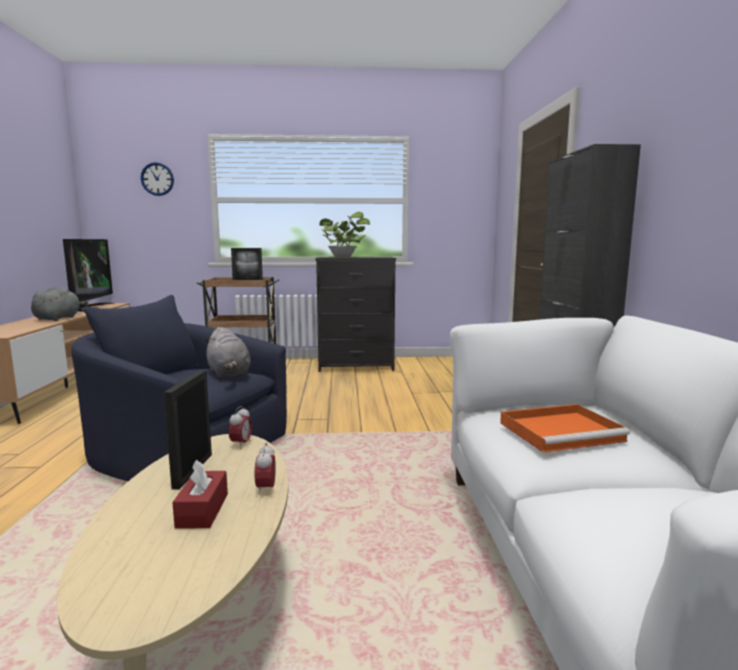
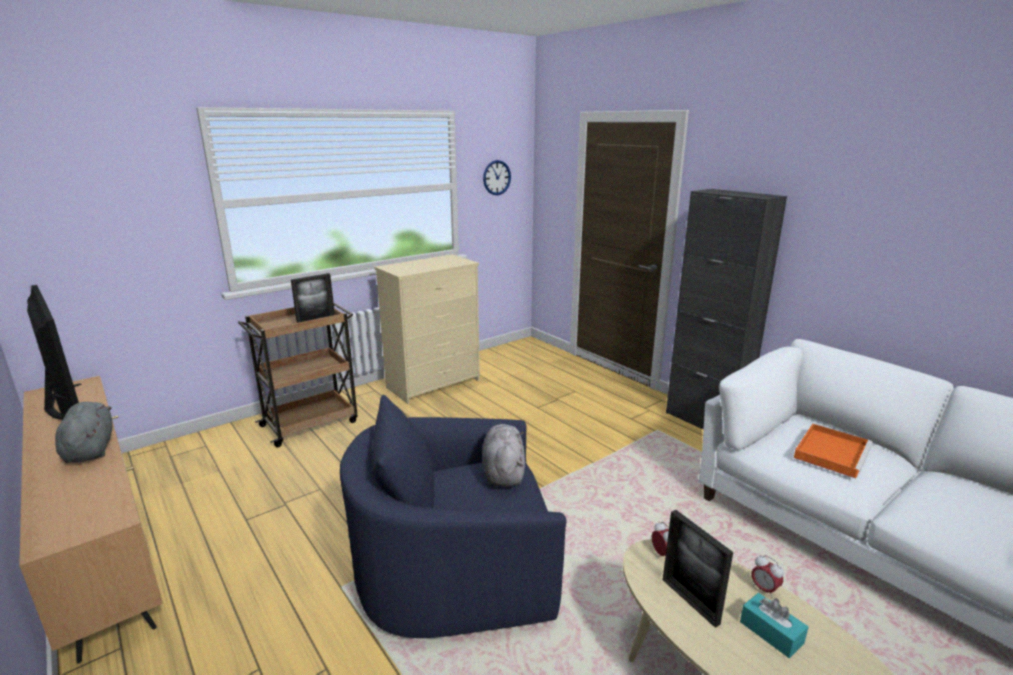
camera: 35 degrees left, 10 degrees up
(157, 179) = (119, 179): wall clock -> wall clock (496, 177)
(202, 510) = (771, 632): red tissue box -> turquoise tissue box
(229, 373) = (503, 472): grey plush toy -> grey plush toy turned 120 degrees counterclockwise
(344, 257) = (418, 267): potted plant -> none
(356, 366) = (434, 384): black dresser -> beige dresser

